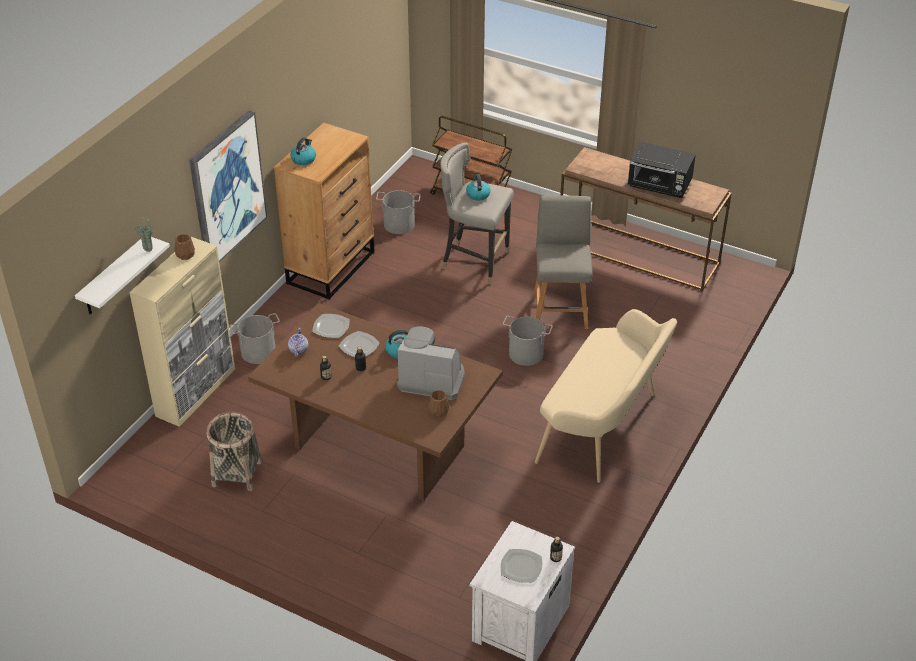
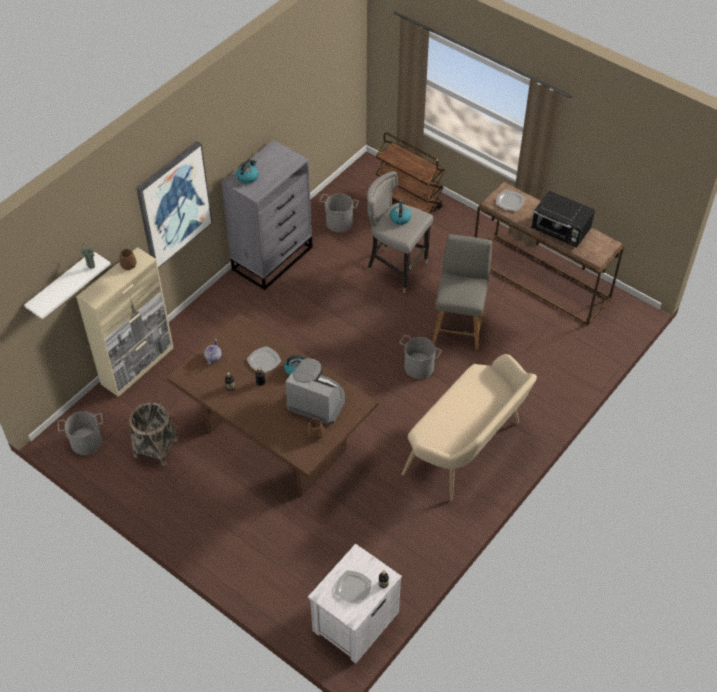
camera: 10 degrees right, 10 degrees up
(258, 351) = (195, 334): grey bucket -> grey bucket (86, 441)
(331, 267) = (273, 258): brown dresser -> grey dresser
(331, 327) = (245, 338): plate -> plate (510, 201)

